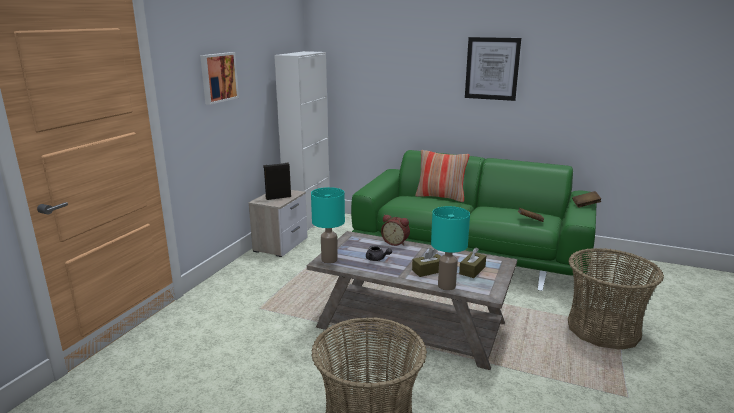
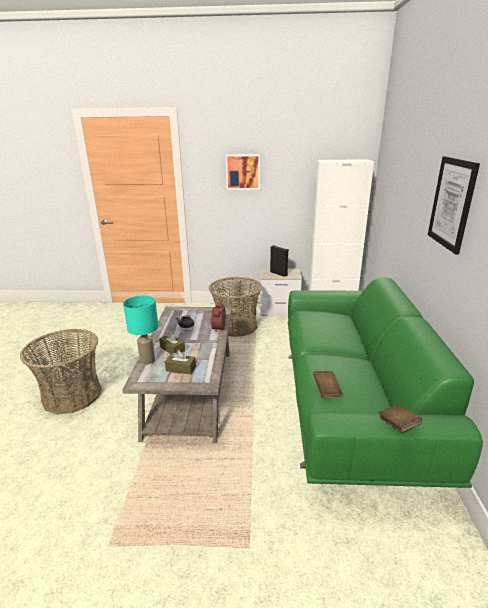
camera: 70 degrees right, 5 degrees up
(329, 260) = (175, 311): turquoise table lamp -> none
(440, 197) = (361, 333): pillow -> none
(603, 329) = (236, 529): basket -> basket (236, 326)

